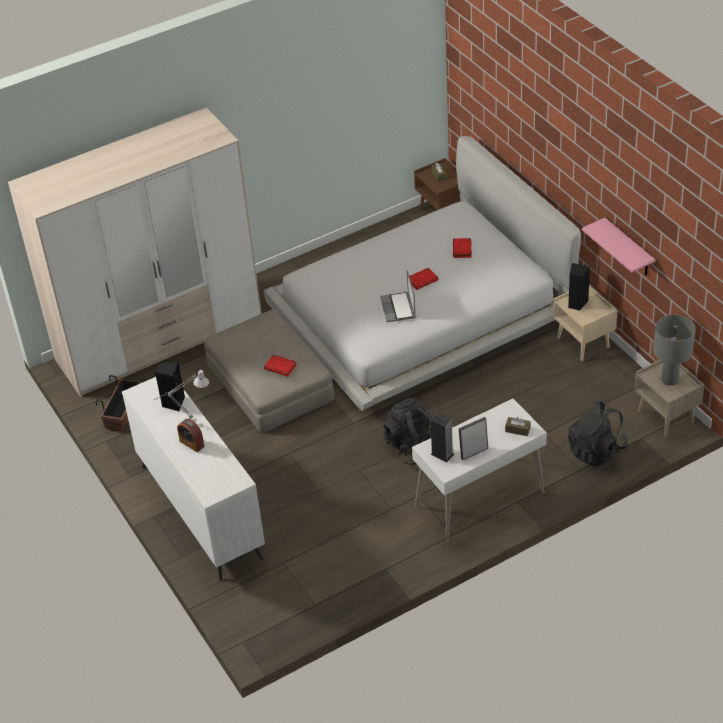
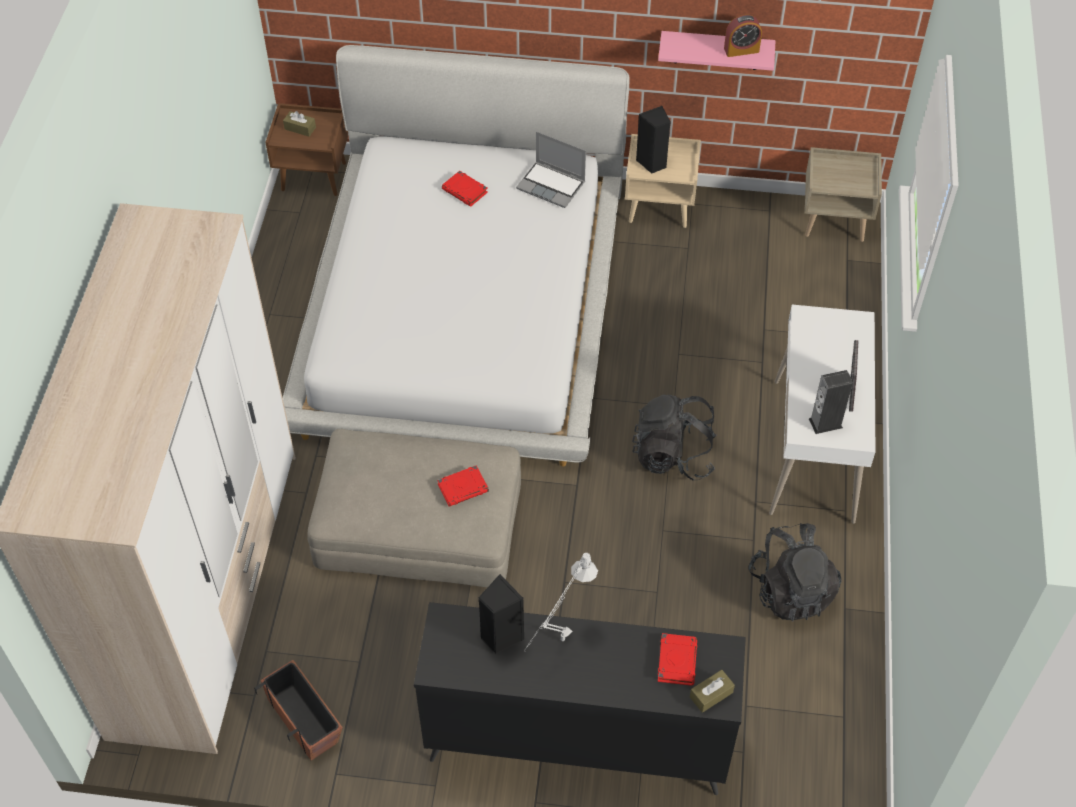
camera: 55 degrees left, 10 degrees up
(192, 443) = (602, 662): alarm clock -> alarm clock (741, 50)
(201, 511) = (575, 740): white dresser -> black dresser
(398, 308) = (502, 309): laptop -> laptop (552, 185)
(422, 280) = (477, 257): red book -> red book (676, 660)
(517, 430) = (847, 333): brown tissue box -> brown tissue box (711, 694)
(596, 451) = (831, 306): black backpack -> black backpack (791, 590)
(670, 380) = (845, 173): grey table lamp -> none

